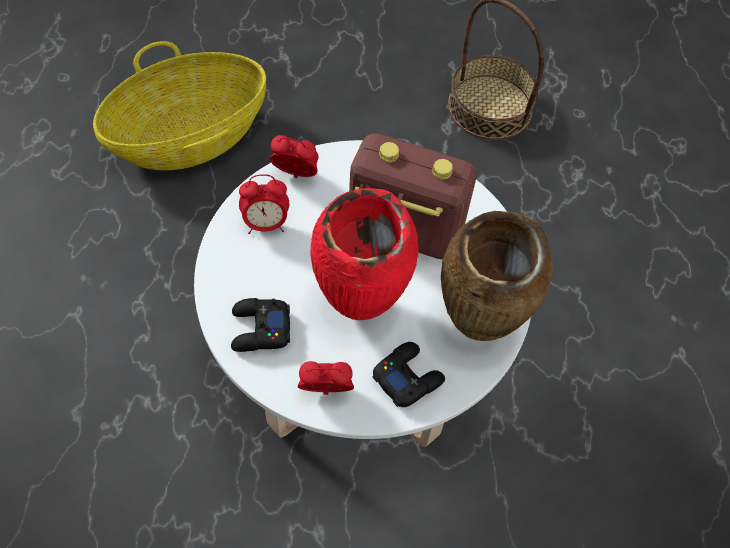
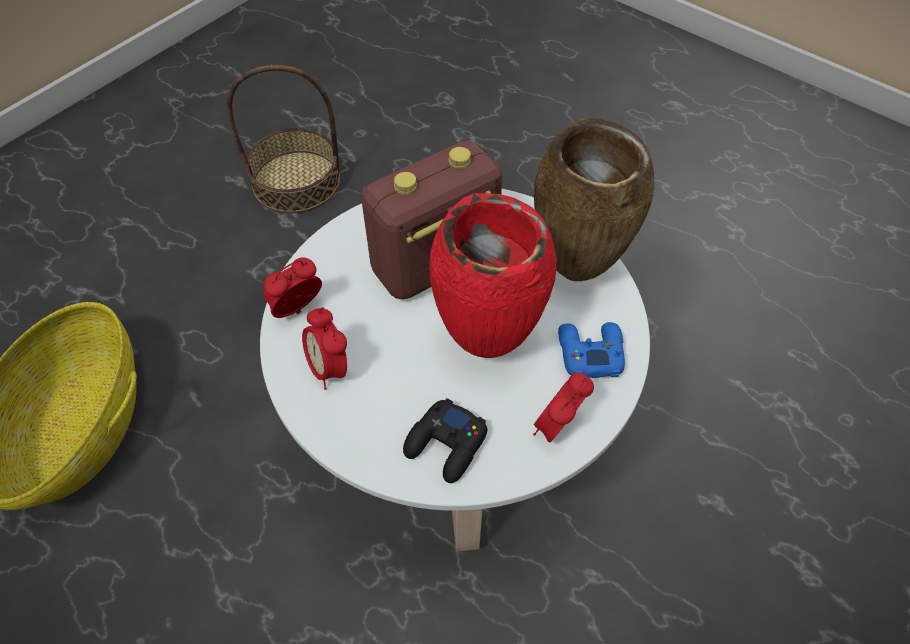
camera: 50 degrees left, 5 degrees down
(266, 224) = (329, 368): alarm clock -> alarm clock turned 120 degrees clockwise
(407, 377) = (589, 352): black game controller -> blue game controller

